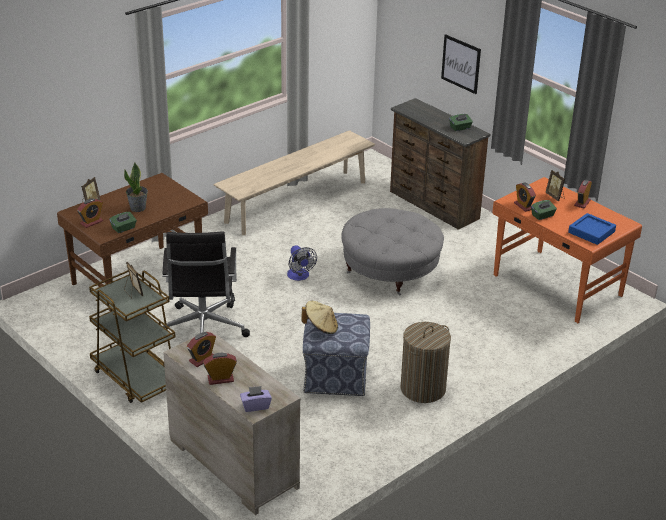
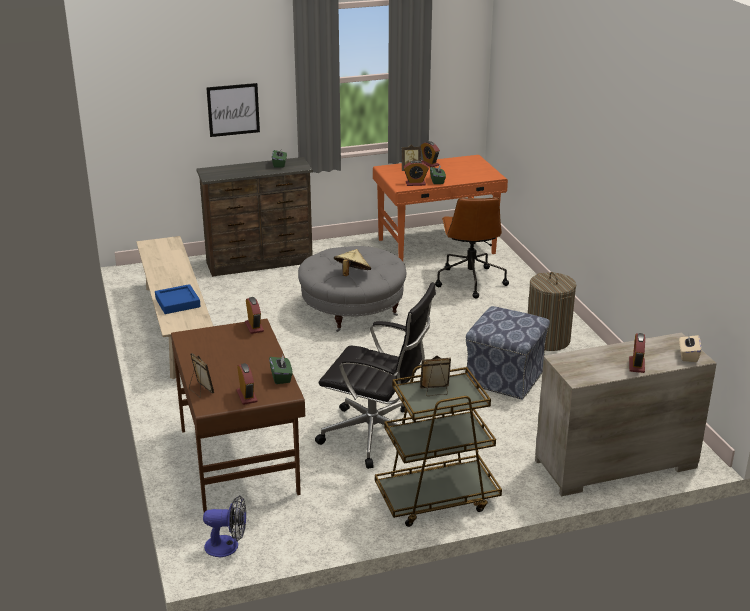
camera: 65 degrees left, 5 degrees down
(138, 208) = (241, 360): potted plant -> none
(202, 359) = (597, 369): alarm clock -> alarm clock (254, 327)
(255, 406) = (688, 356): purple tissue box -> beige tissue box
(299, 276) = (321, 358): fan -> fan (228, 546)
(321, 327) = (504, 330): beige hat -> beige hat (352, 274)
(502, 320) = (470, 281): none -> brown office chair
(591, 232) = (477, 171): blue tray -> blue tray (177, 303)

